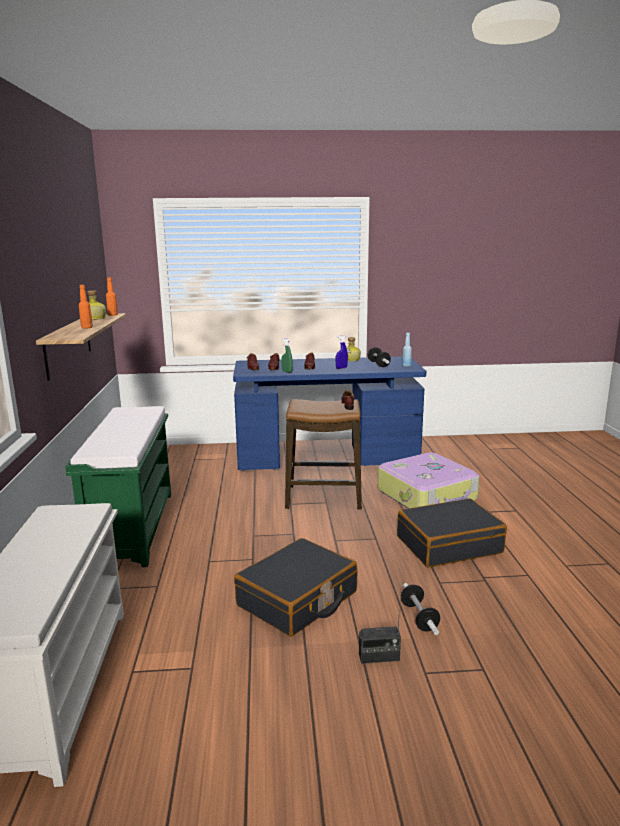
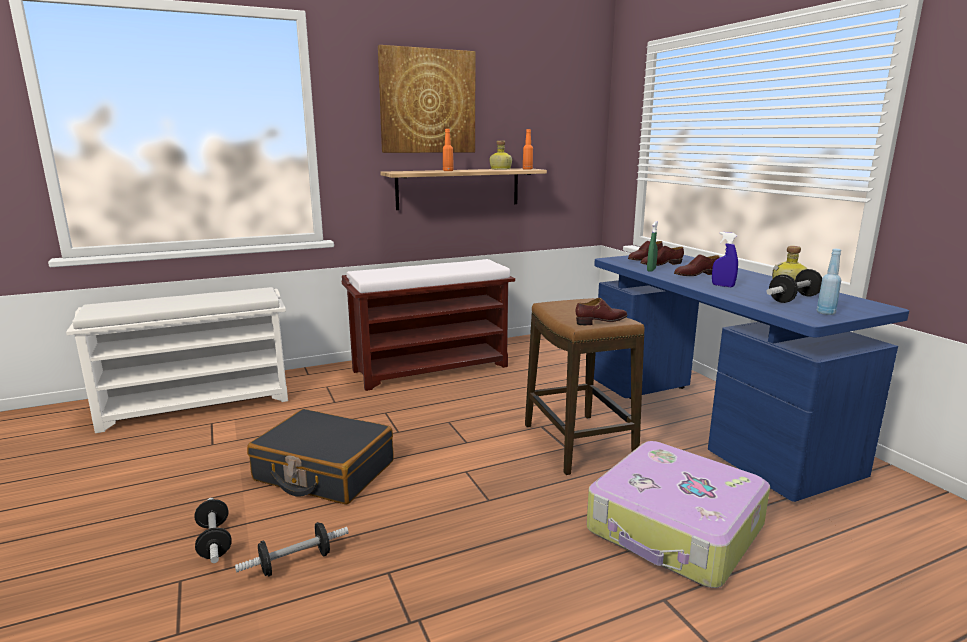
camera: 70 degrees right, 0 degrees up
(45, 256) = (427, 101): none -> picture
(132, 527) = (432, 368): green bench -> brown bench
(379, 657) = (214, 541): radio -> dumbbell
(448, 544) = (509, 570): black suitcase -> none

